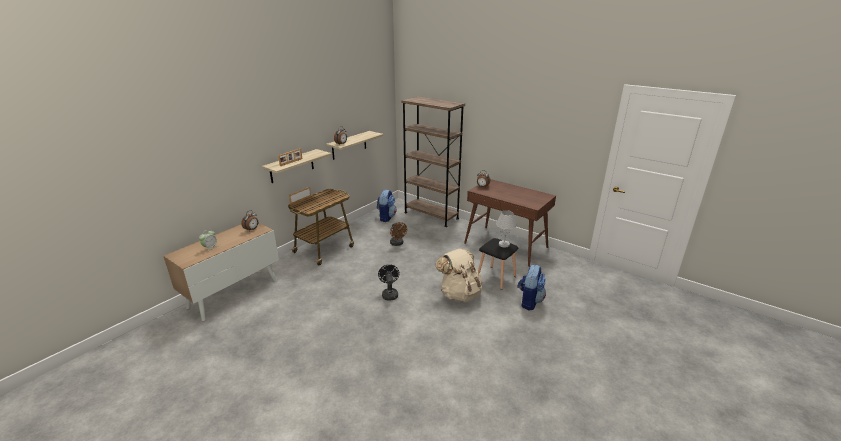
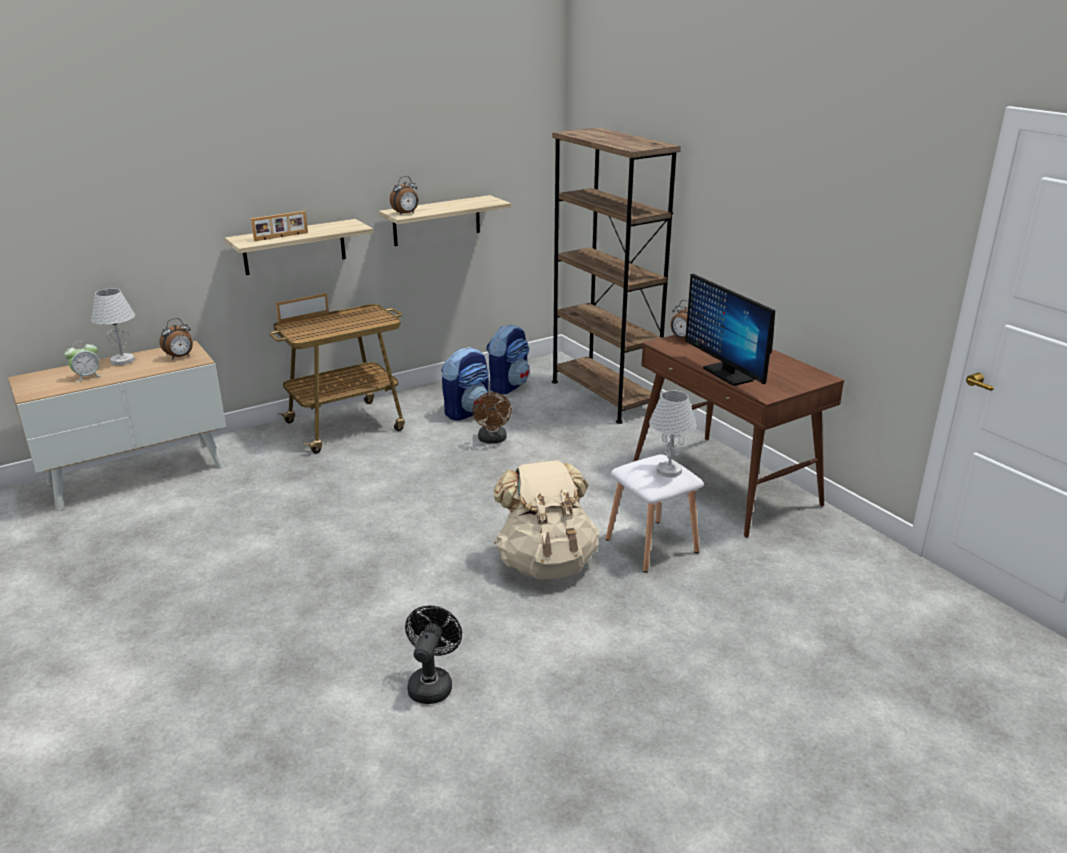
camera: 20 degrees right, 0 degrees up
(222, 236) = (123, 361): none -> white table lamp
(389, 294) = (405, 532): black fan -> black fan (432, 683)
(495, 277) = (650, 545): black stool -> white stool
(512, 199) = (727, 374): none -> monitor
(529, 301) = (690, 611): backpack -> backpack (467, 411)

